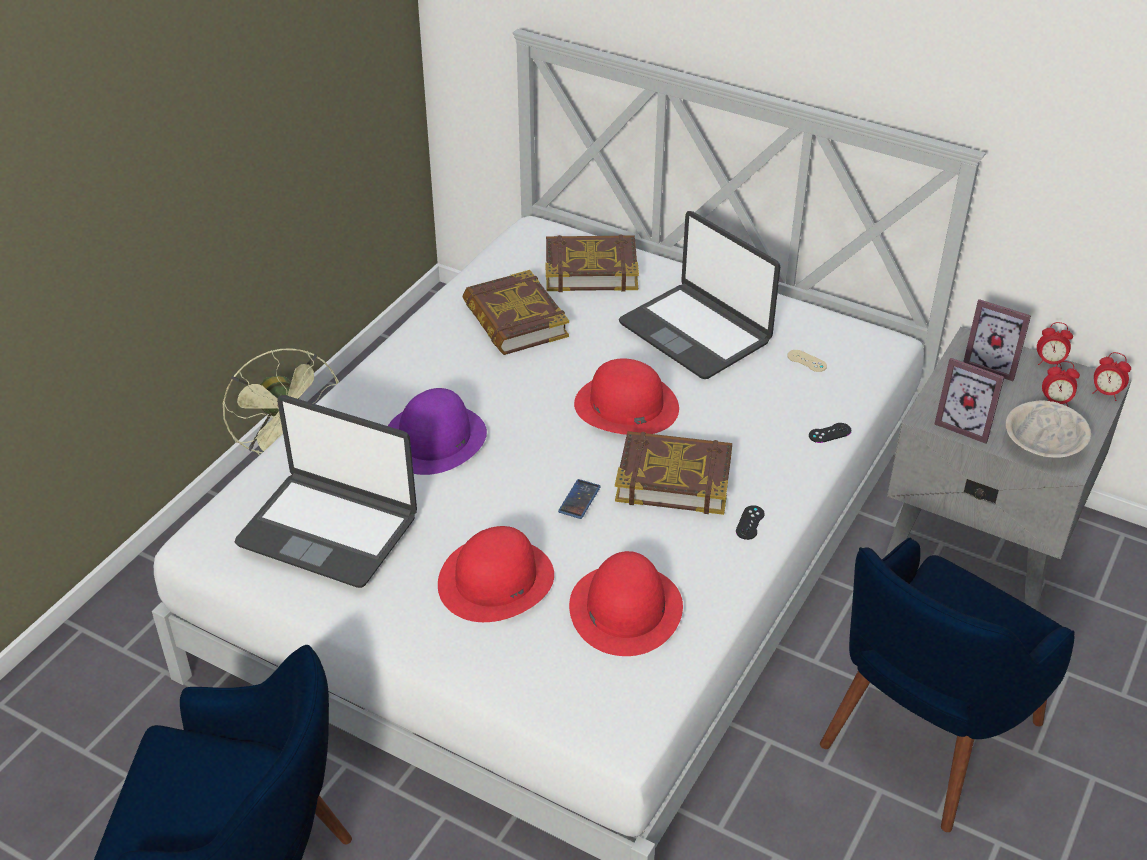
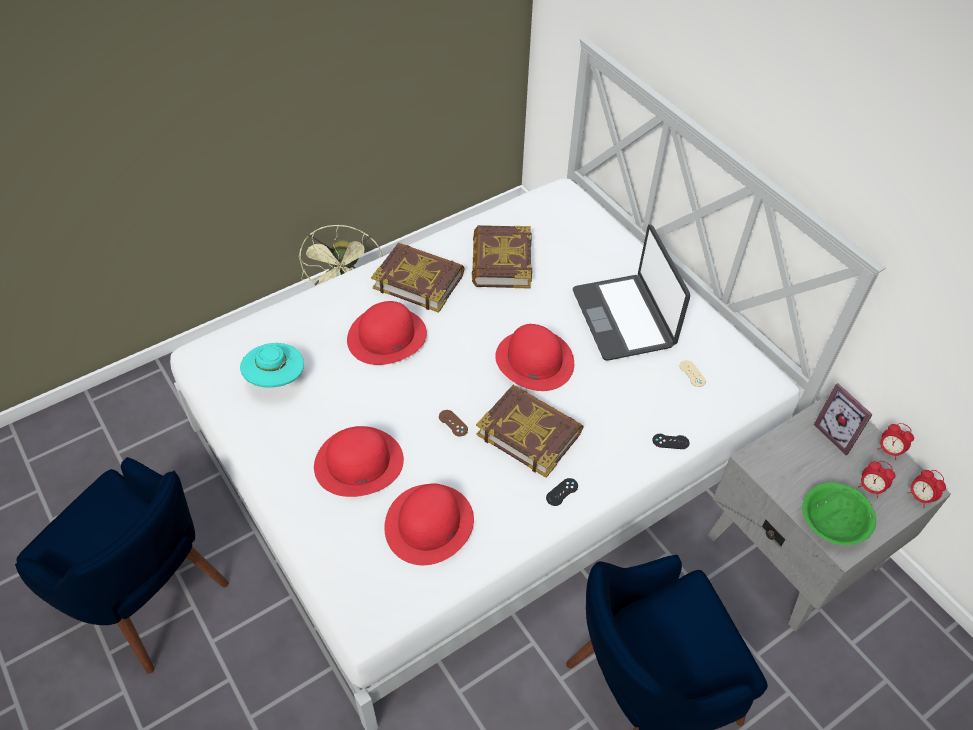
camera: 25 degrees right, 10 degrees up
(329, 529) = (276, 379): laptop -> turquoise hat
(435, 438) = (387, 336): purple hat -> red hat
(579, 499) = (453, 423): phone -> brown game controller
(591, 269) = (581, 238): book -> book (419, 281)
(965, 425) = (780, 479): picture frame -> none
(1043, 446) = (833, 523): beige bowl -> green bowl

